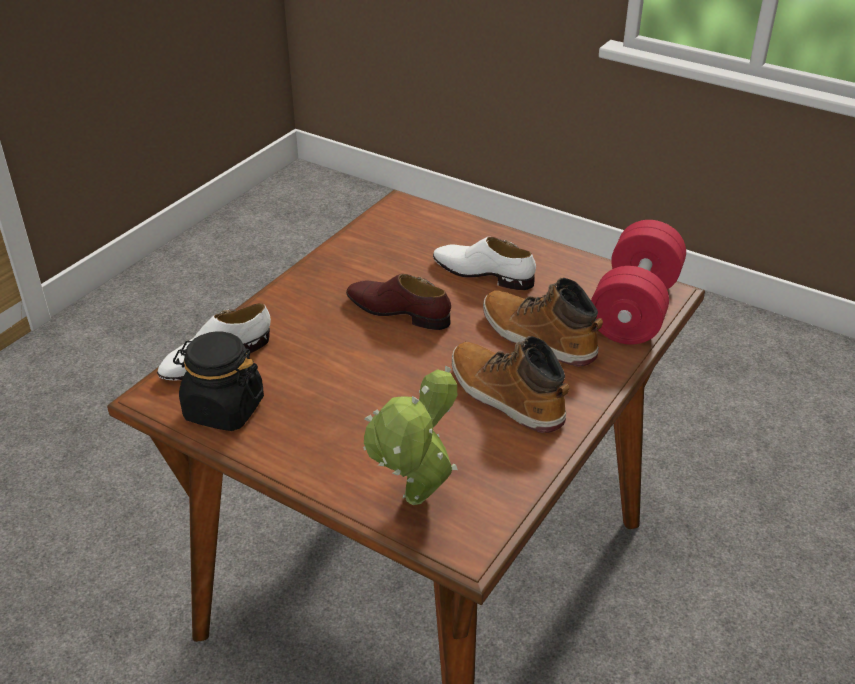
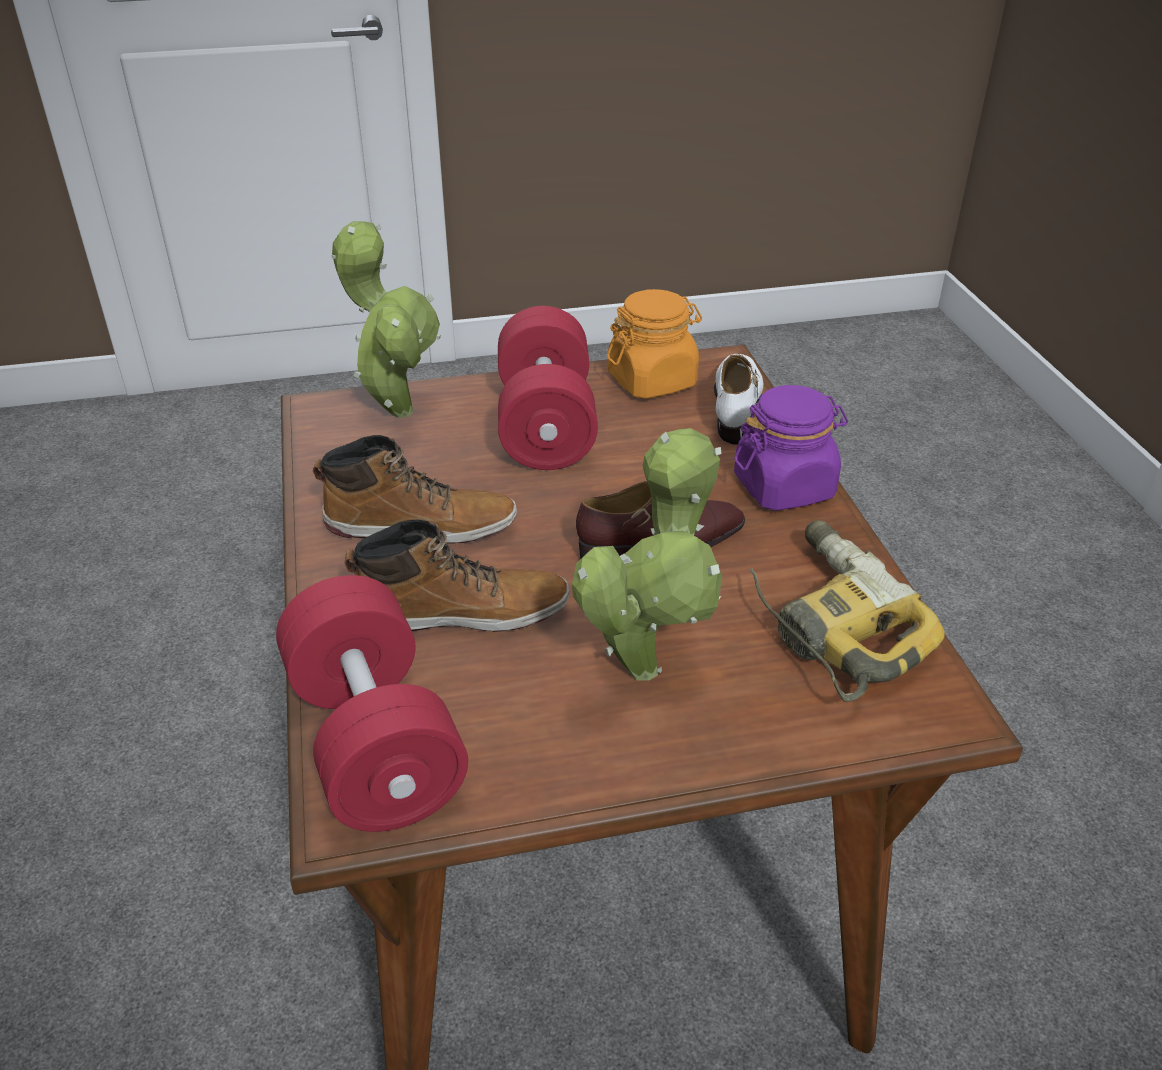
camera: 135 degrees right, 0 degrees up
(223, 409) = (652, 381): black jar -> orange jar
(291, 301) = (784, 487): none -> purple jar
(341, 419) = (546, 425): none -> red dumbbell
(387, 245) = (829, 623): none -> power drill
(483, 273) = (647, 661): white shoe -> potted plant

